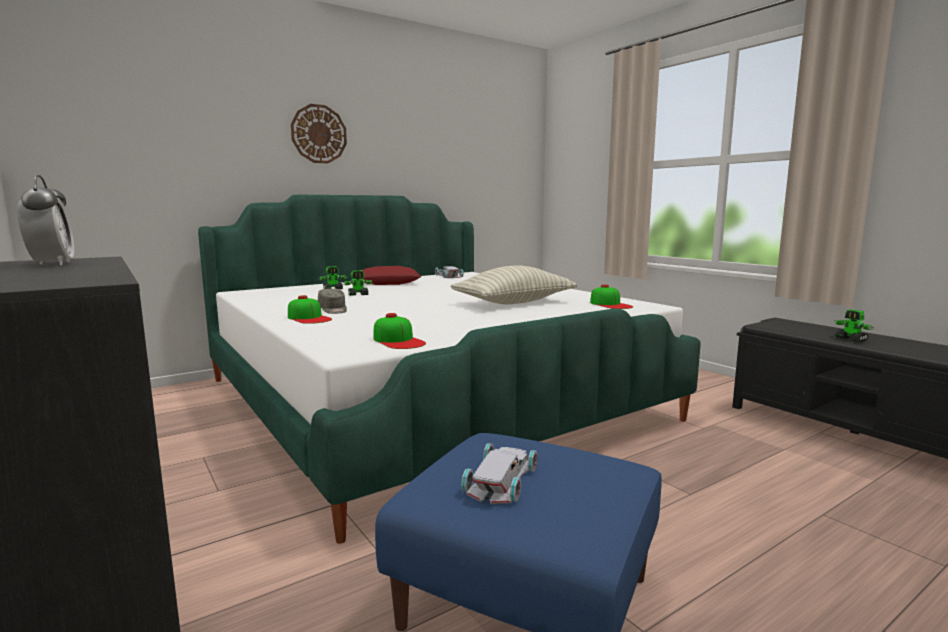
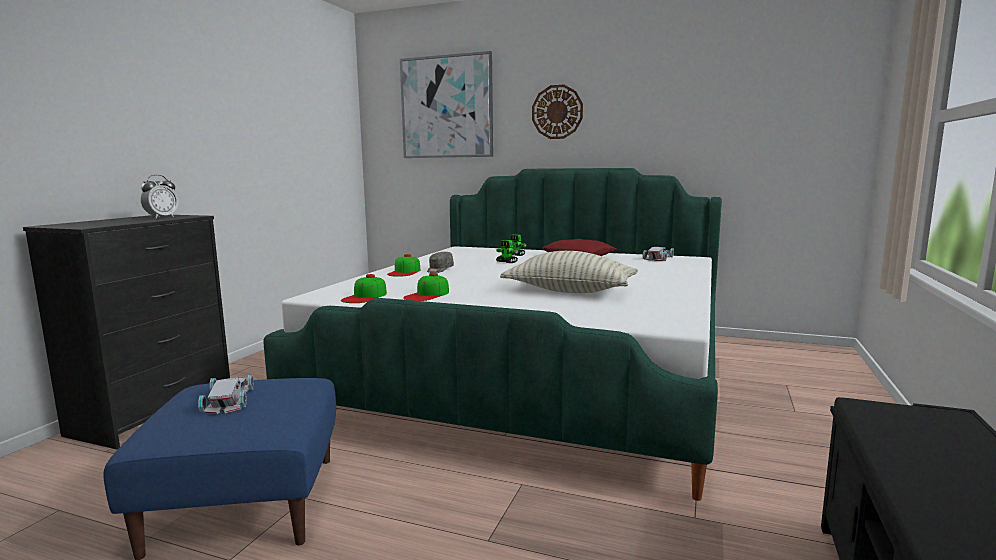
camera: 55 degrees right, 0 degrees up
(169, 110) = (447, 107): none -> picture
(502, 480) = (229, 399): white toy car -> white toy car turned 90 degrees counterclockwise
(610, 304) = (643, 314): cap -> cap (427, 295)
(851, 339) = (927, 477): toy robot -> none

